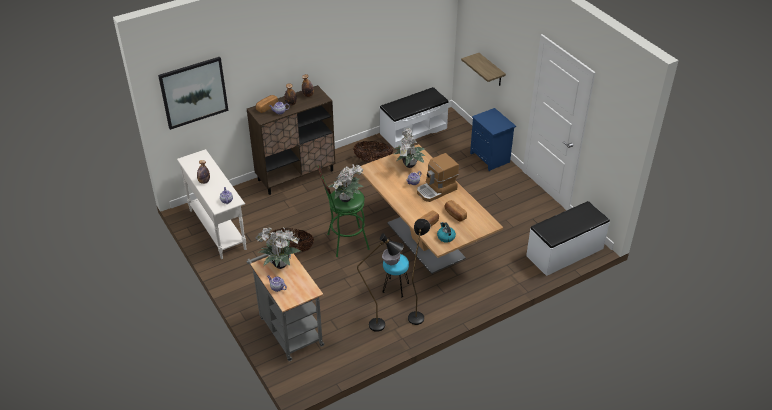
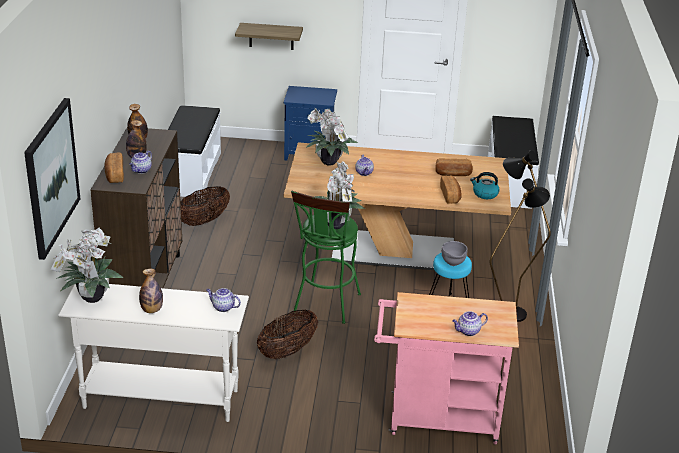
camera: 55 degrees left, 10 degrees down
(279, 264) = (423, 312): potted plant -> potted plant (90, 298)
(289, 329) = (435, 419): grey cart -> pink cart
(436, 190) = (397, 166): coffee machine -> none

